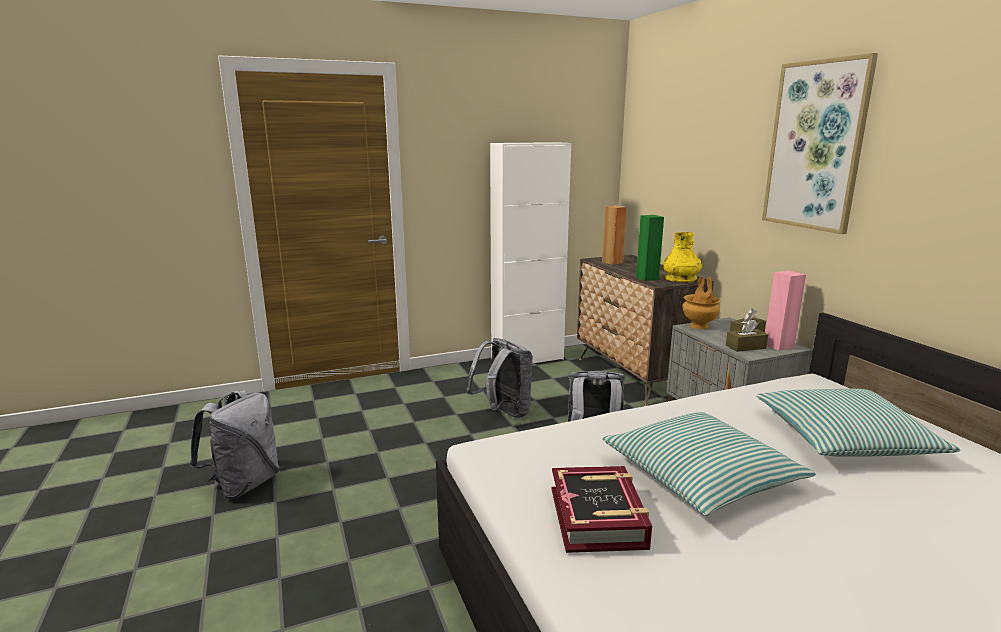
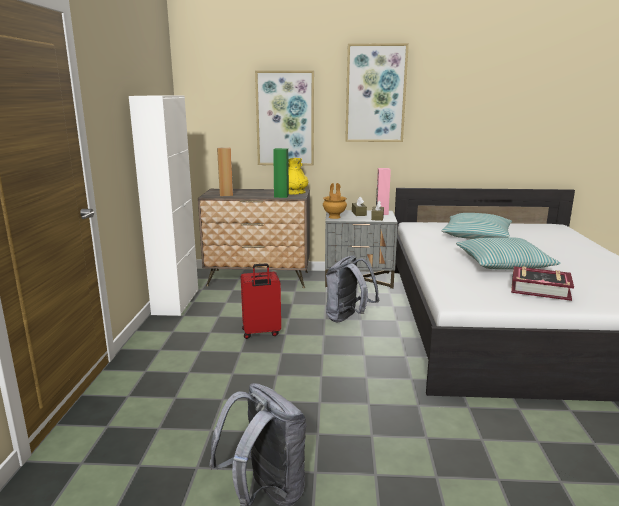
camera: 65 degrees left, 0 degrees up
(503, 413) = (261, 333): grey backpack -> red suitcase
(705, 177) = (285, 119): none -> picture

